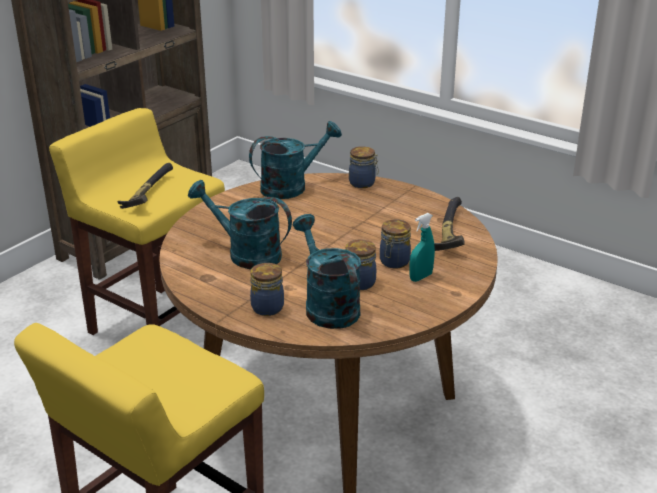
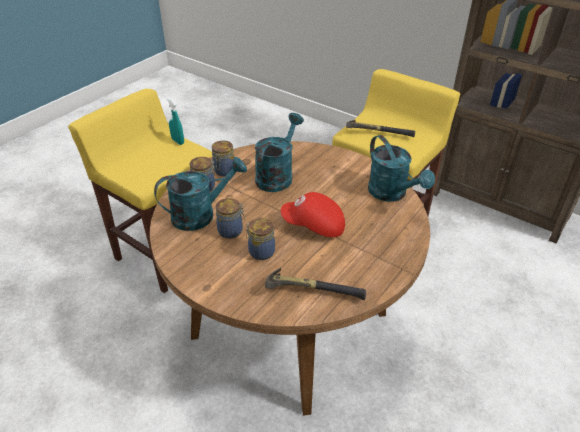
camera: 90 degrees right, 10 degrees up
(348, 231) = (314, 226): none -> red cap
(363, 183) = (409, 237): jar -> jar (224, 171)
(420, 277) = (235, 267): turquoise spray bottle -> turquoise spray bottle (178, 141)

